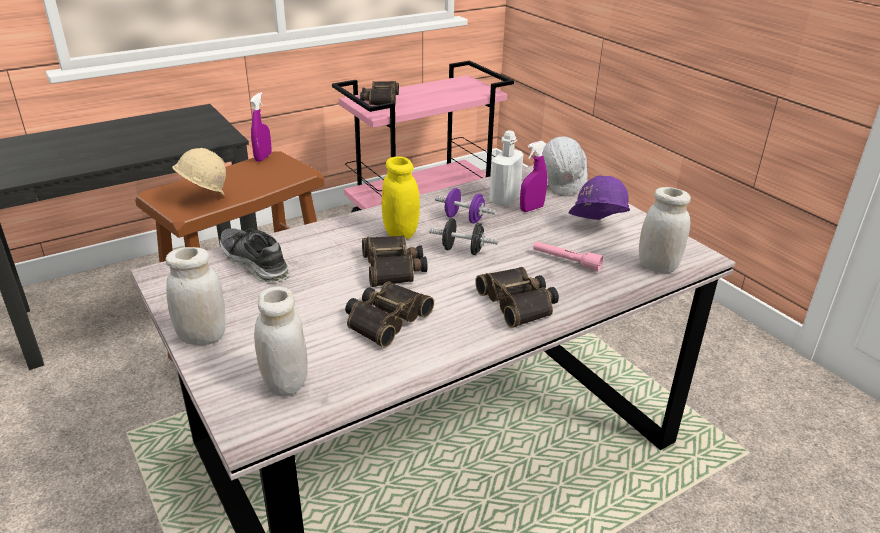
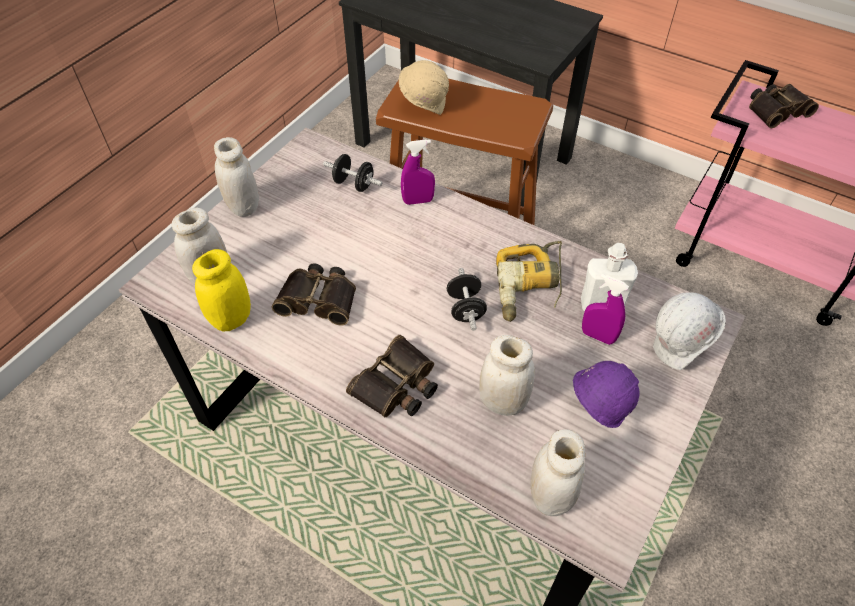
camera: 65 degrees right, 20 degrees up
(254, 263) = (354, 184): shoe -> black dumbbell
(263, 157) = (527, 100): purple spray bottle -> purple spray bottle (418, 201)
(393, 268) = (401, 271): binoculars -> none
(400, 232) = (466, 251): yellow jar -> yellow jar (231, 319)
(464, 219) = (529, 287): purple dumbbell -> power drill
(566, 261) = (502, 402): pink flashlight -> white jar

